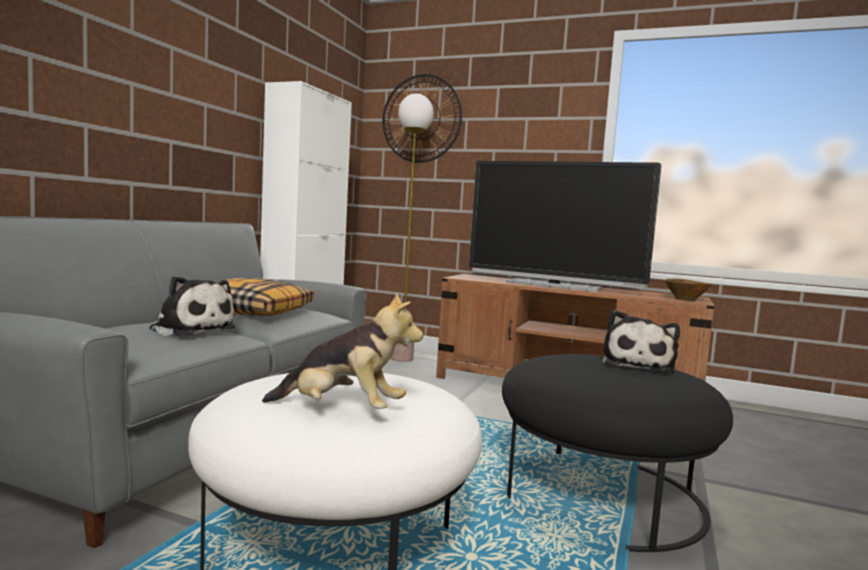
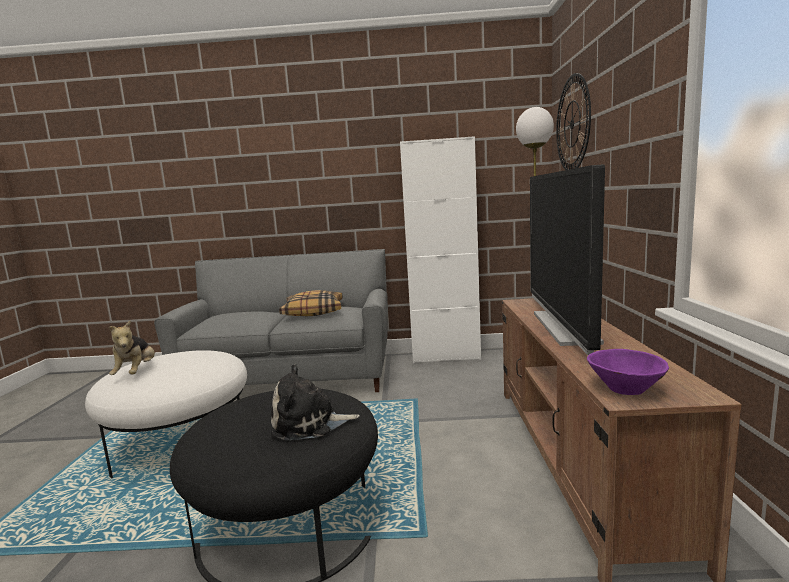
camera: 70 degrees right, 5 degrees up
(190, 329) = (249, 318): plush toy -> none
(685, 299) = (624, 389): brown bowl -> purple bowl

